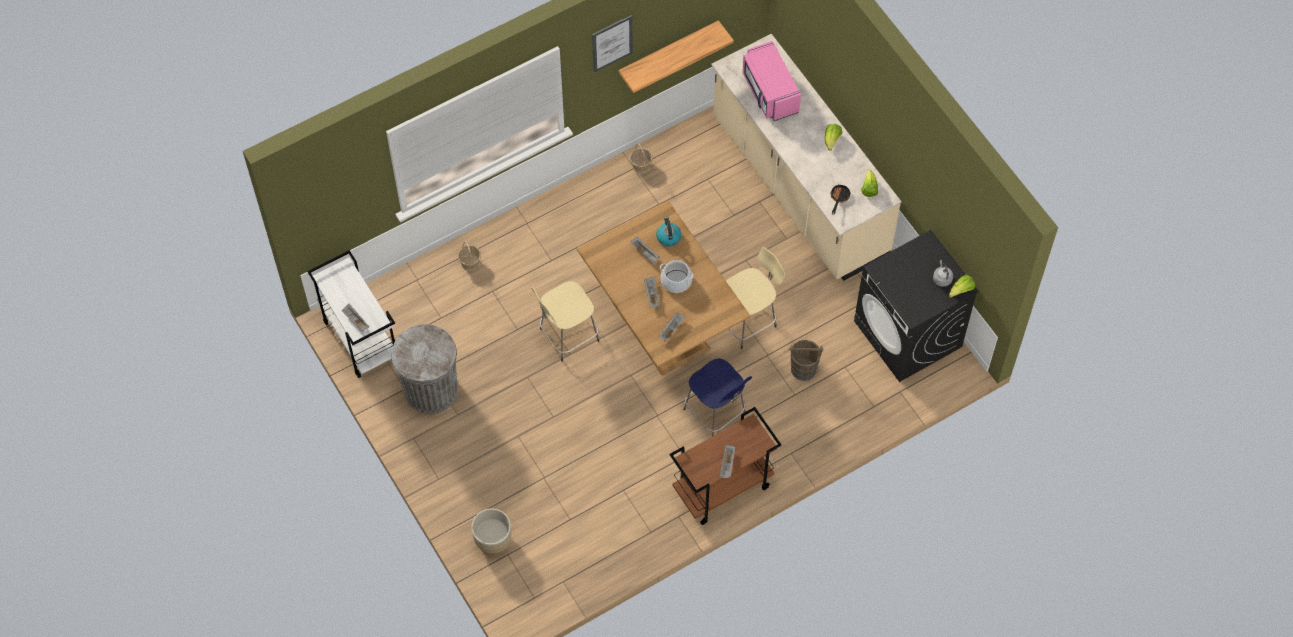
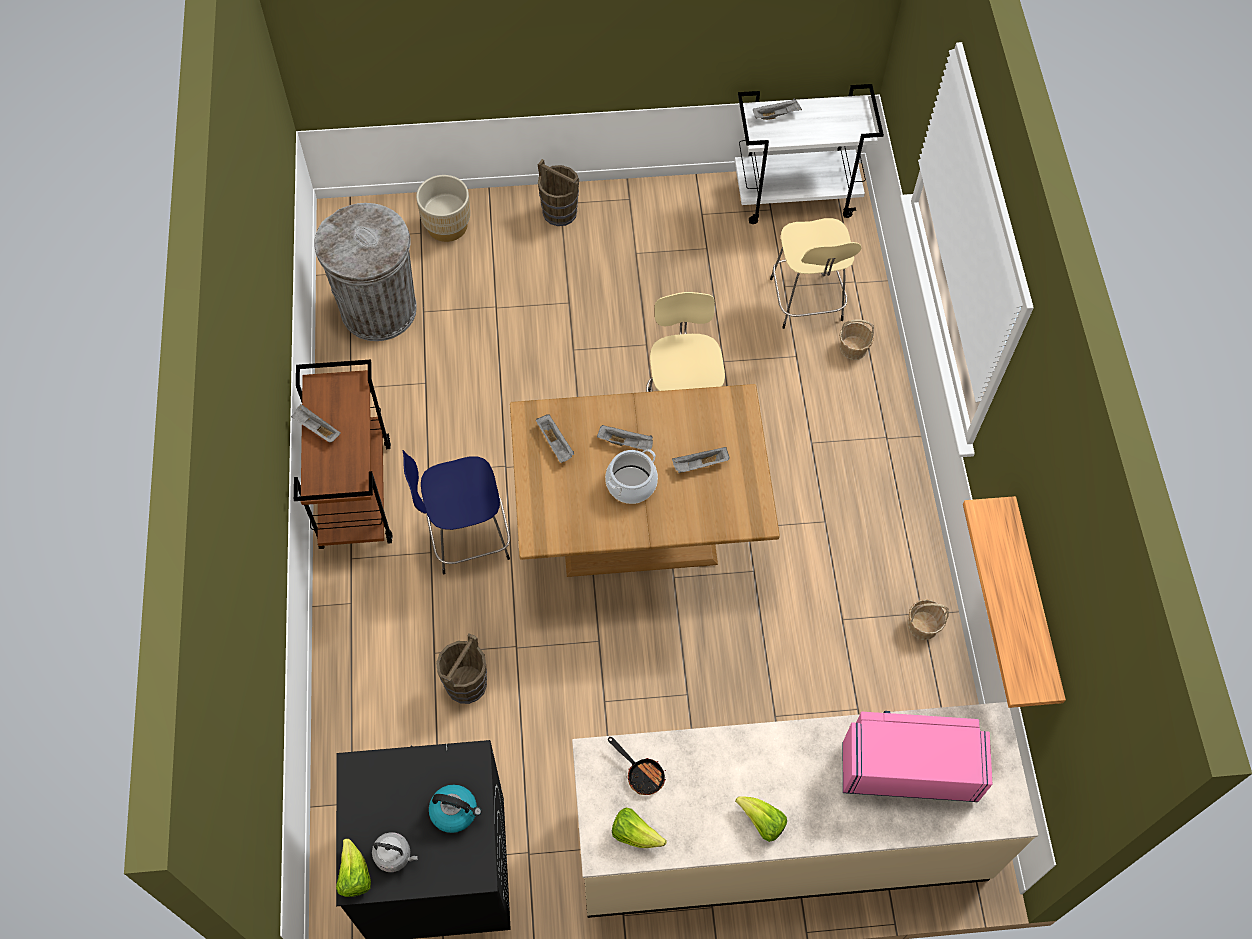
camera: 115 degrees right, 0 degrees up
(431, 389) = (685, 239): grey trash can -> grey trash can (379, 310)
(446, 475) = (560, 212): none -> brown bucket
(612, 43) = (1037, 440): picture -> none
(668, 237) = (712, 507): kettle -> kettle (455, 811)
(748, 321) = (584, 647): beige stool -> beige stool (806, 302)

